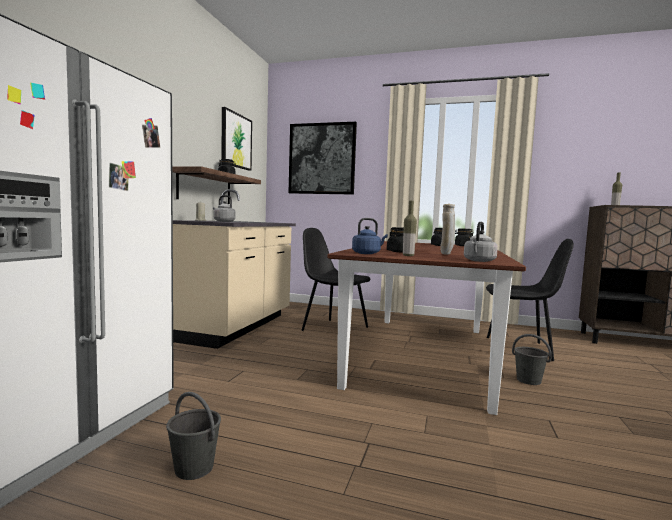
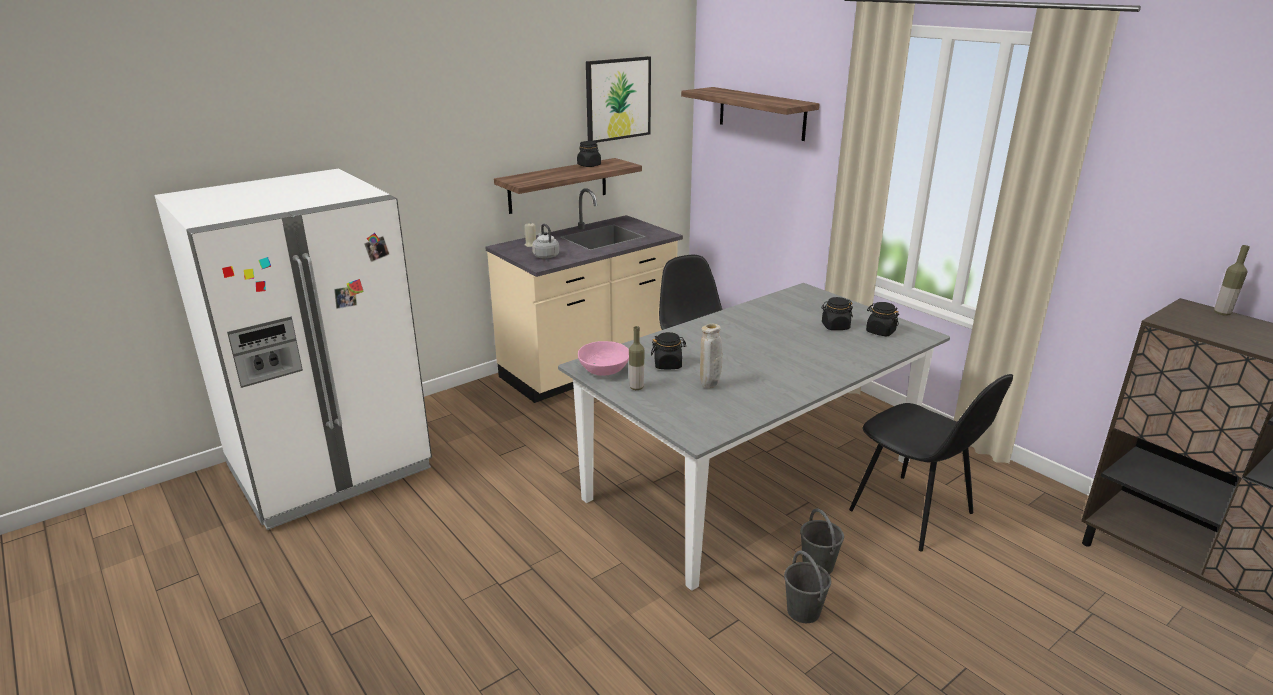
camera: 35 degrees right, 20 degrees up
(193, 468) = (396, 537): grey bucket -> grey bucket (803, 611)
(322, 159) = (761, 113): picture -> shelf
(367, 253) = (604, 370): blue kettle -> pink bowl
(424, 354) = (751, 480): brown dining table -> grey dining table
(479, 261) = (678, 425): grey kettle -> none

